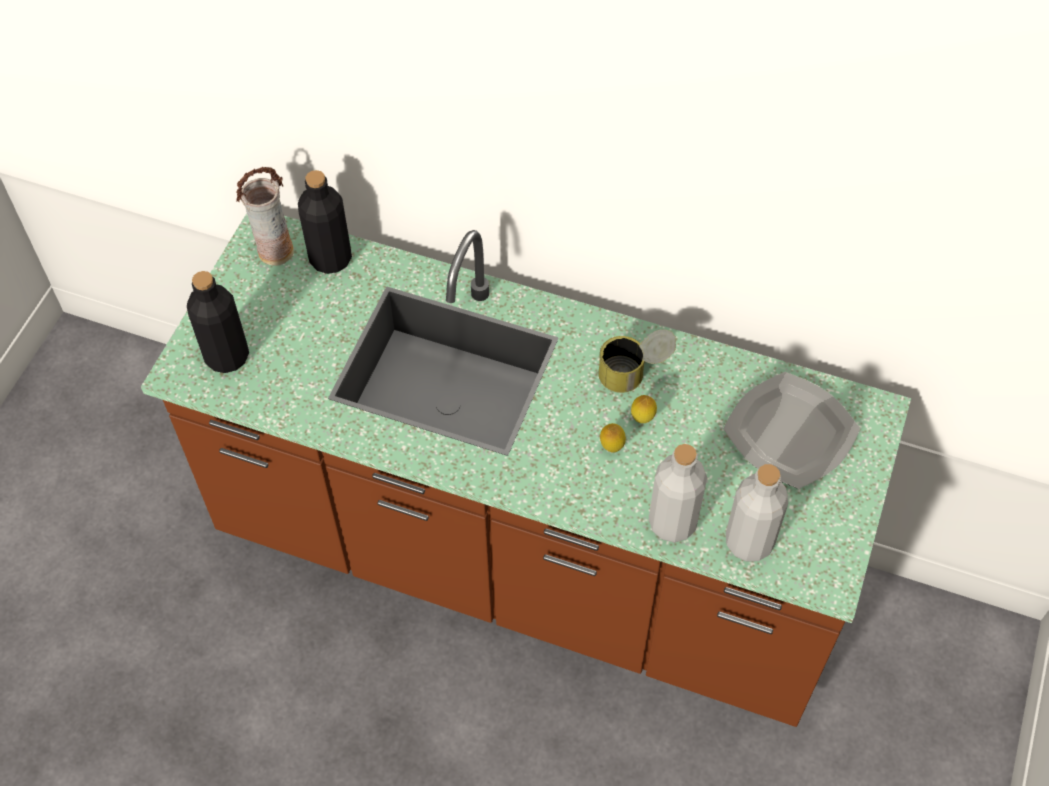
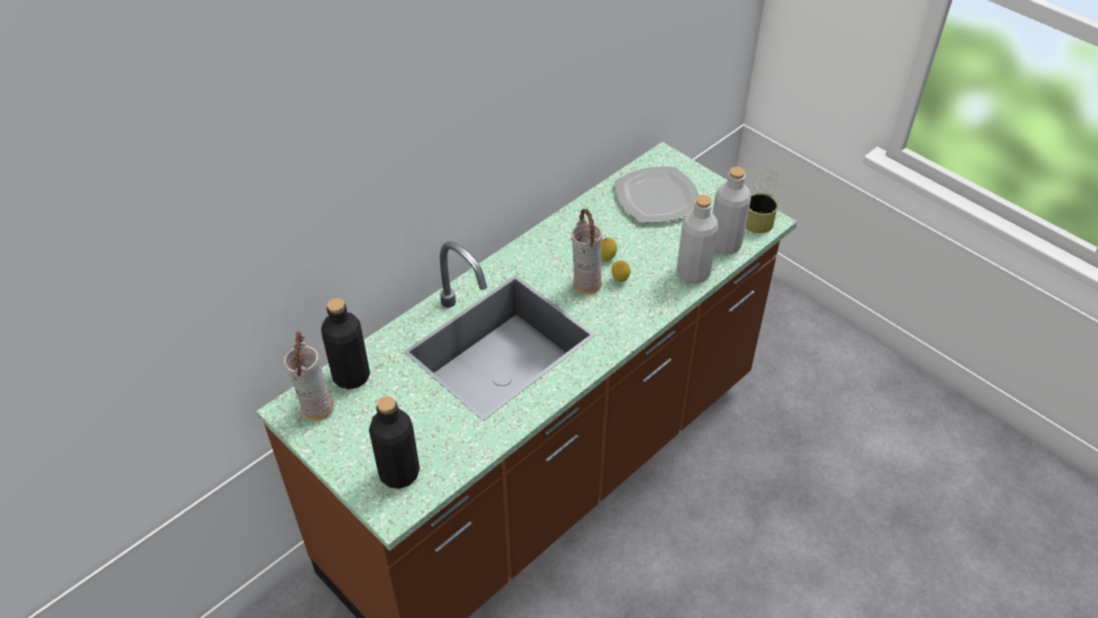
camera: 65 degrees left, 10 degrees down
(583, 414) = (585, 285): none -> vase
(635, 373) = (569, 248): can -> can (760, 216)

